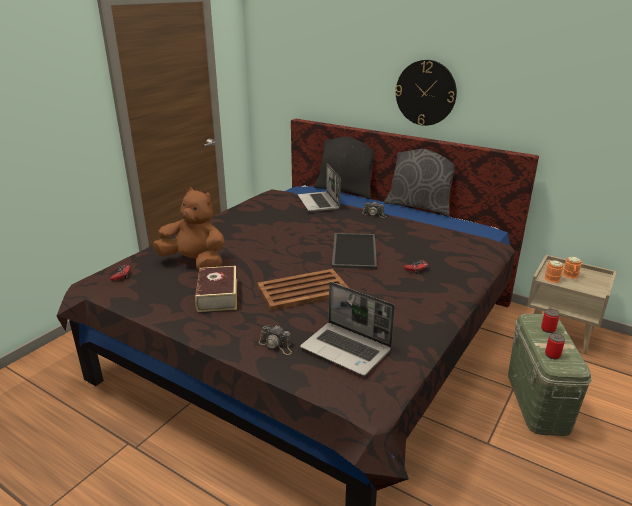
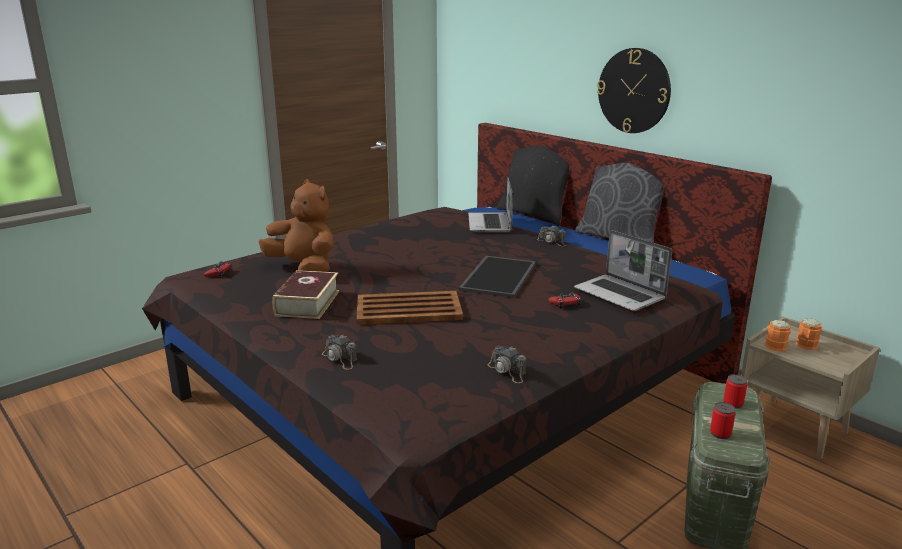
camera: 15 degrees right, 5 degrees down
(347, 349) = (419, 374): laptop -> laptop (620, 294)
(411, 336) = (507, 371): none -> camera

